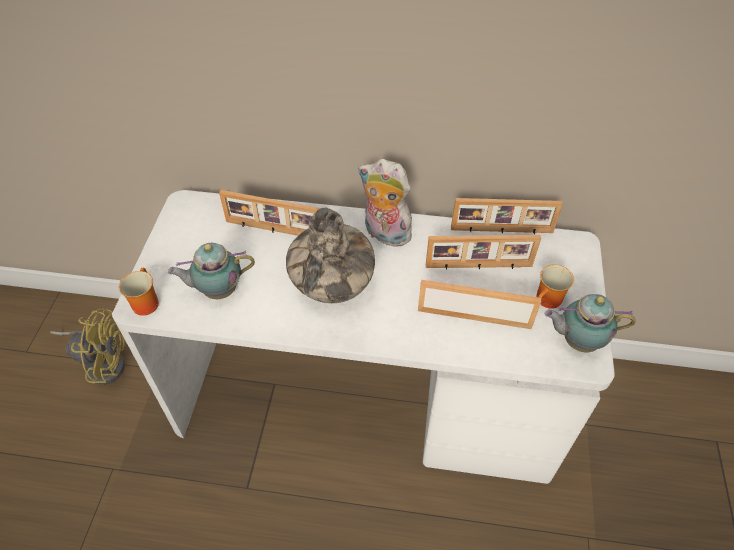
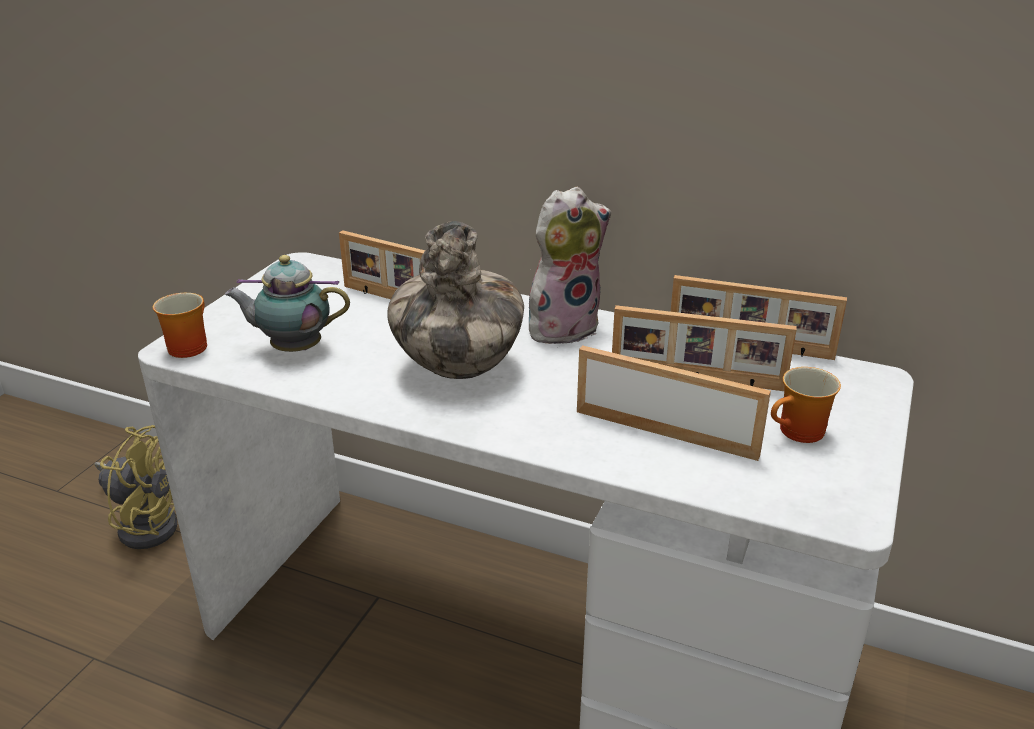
camera: 15 degrees right, 20 degrees down
(384, 234) = (563, 327): plush toy -> plush toy turned 105 degrees clockwise
(577, 341) = (835, 487): teapot -> none

